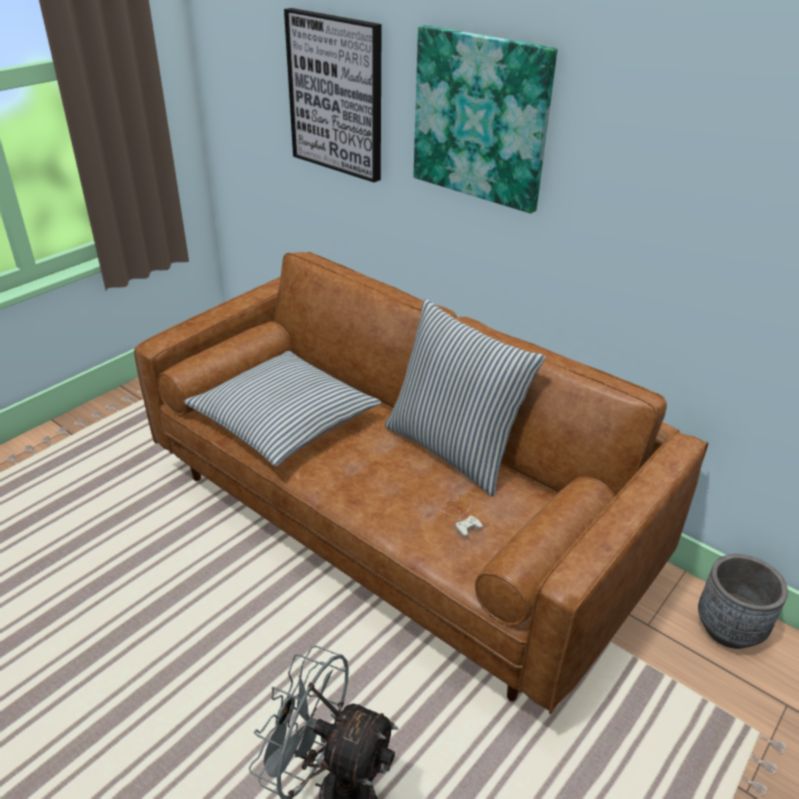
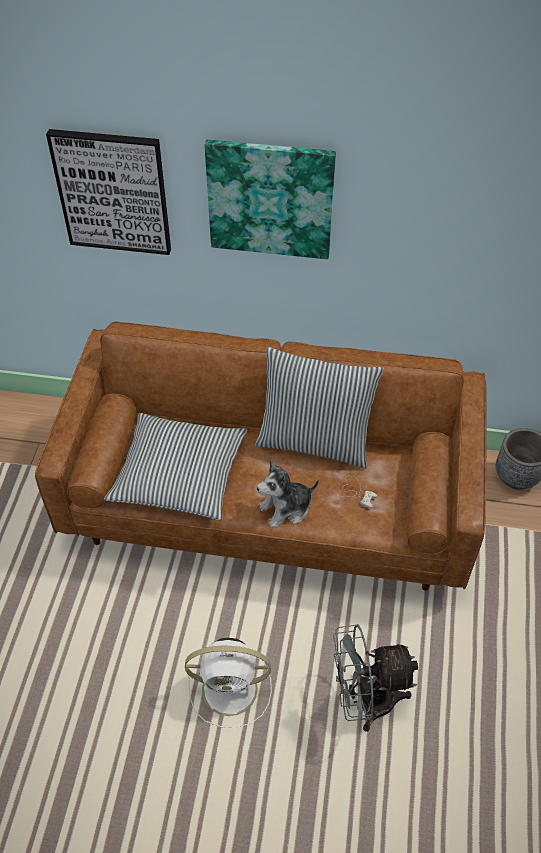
camera: 30 degrees left, 15 degrees up
(195, 684) = (232, 689): none -> white fan
(365, 494) = (286, 508): none -> plush toy

